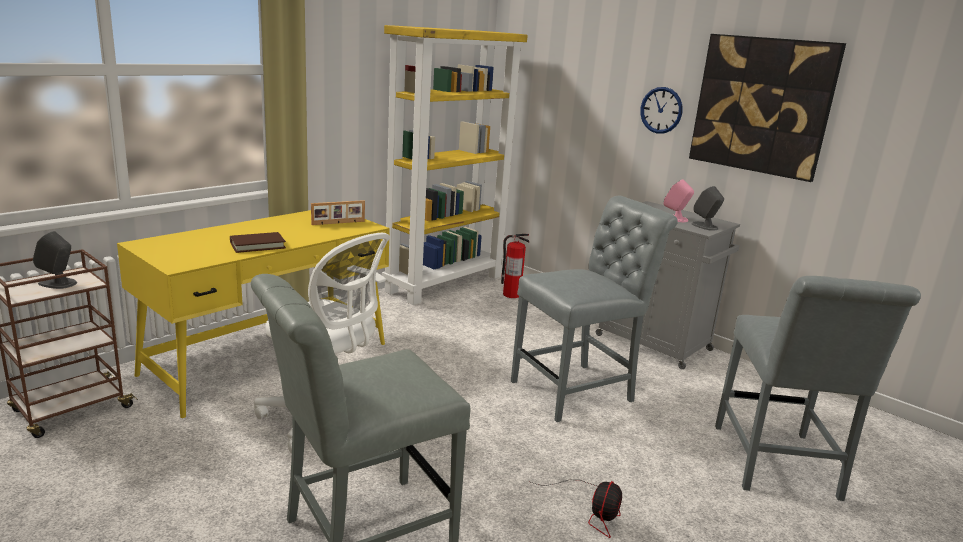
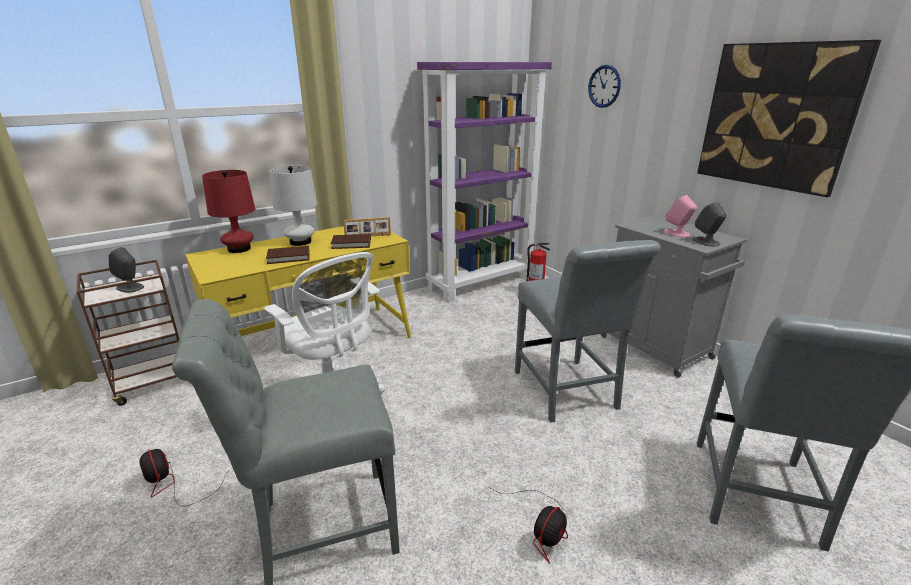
camera: 15 degrees right, 5 degrees up
(165, 513) = (177, 484): none -> fan
(186, 237) = (239, 249): none -> red table lamp
(259, 229) = (300, 242): none -> white table lamp
(324, 231) = (351, 244): none -> brown book
(445, 283) = (481, 282): yellow bookcase -> purple bookcase
(578, 390) = (567, 393): grey chair -> grey chair turned 90 degrees clockwise
(661, 110) = (672, 126): wall clock -> wall clock (604, 86)

